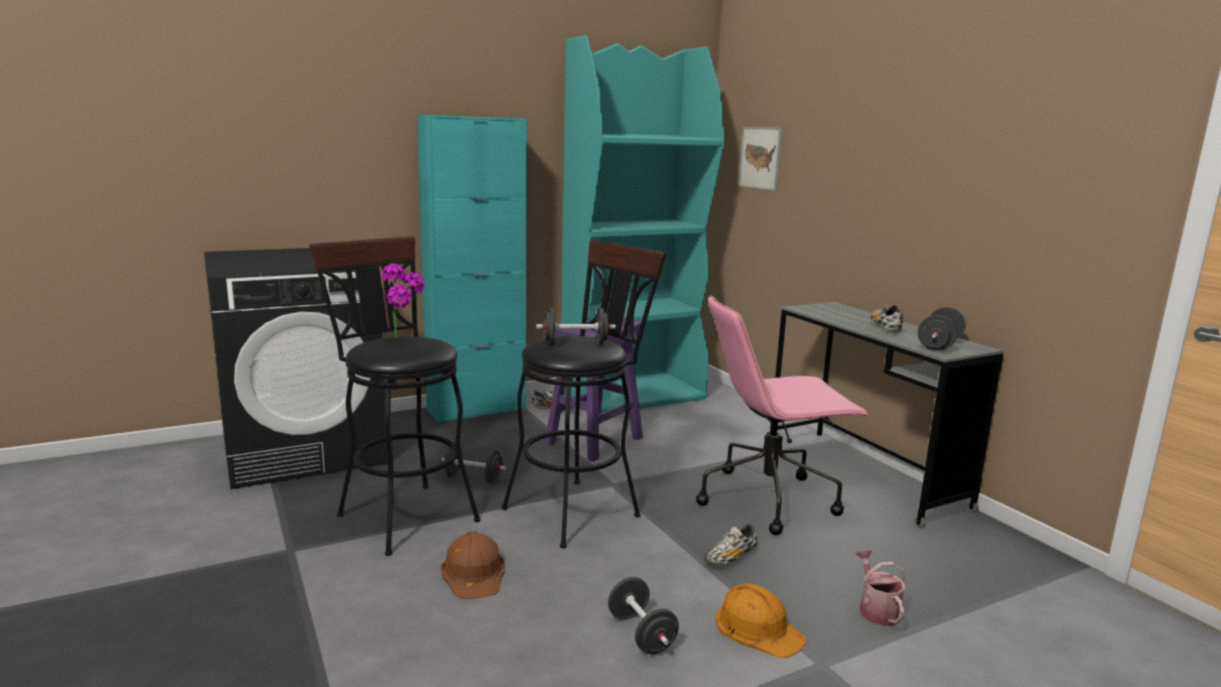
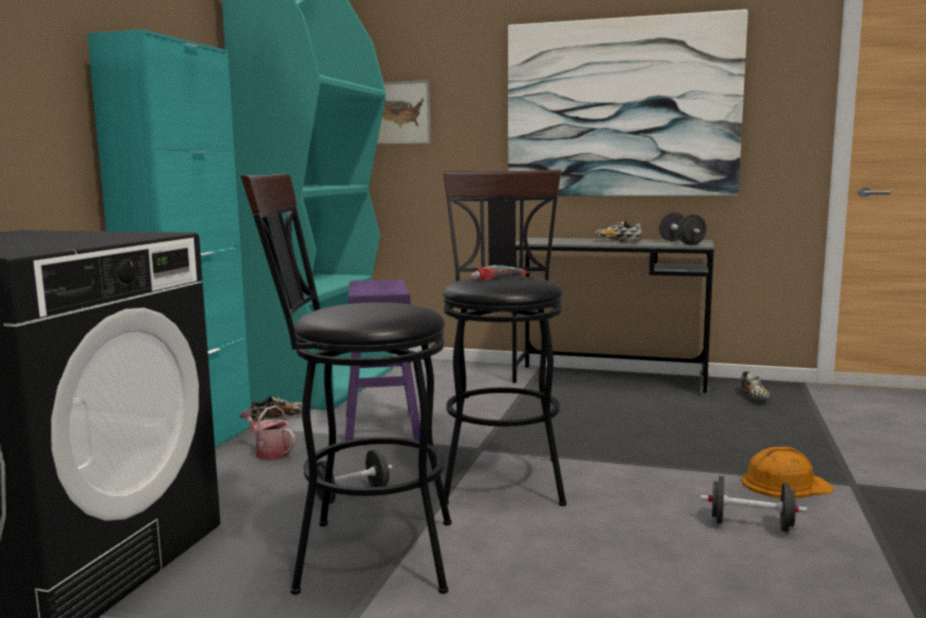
camera: 45 degrees left, 5 degrees down
(405, 338) = (347, 305): potted plant -> none
(474, 573) = (554, 559): brown hard hat -> none
(575, 344) = (506, 279): black dumbbell -> power drill
(730, 558) = (672, 456): shoe -> shoe (754, 397)
(769, 499) = (600, 413): pink office chair -> none
(876, 610) = (797, 444): watering can -> watering can (269, 452)
(935, 174) = (621, 108): none -> picture

